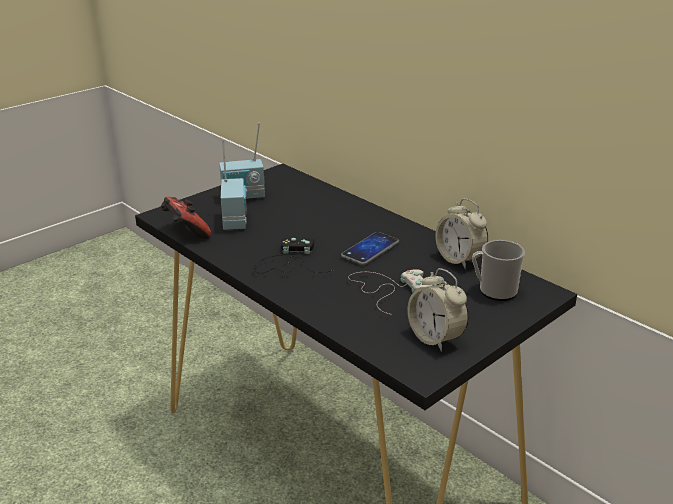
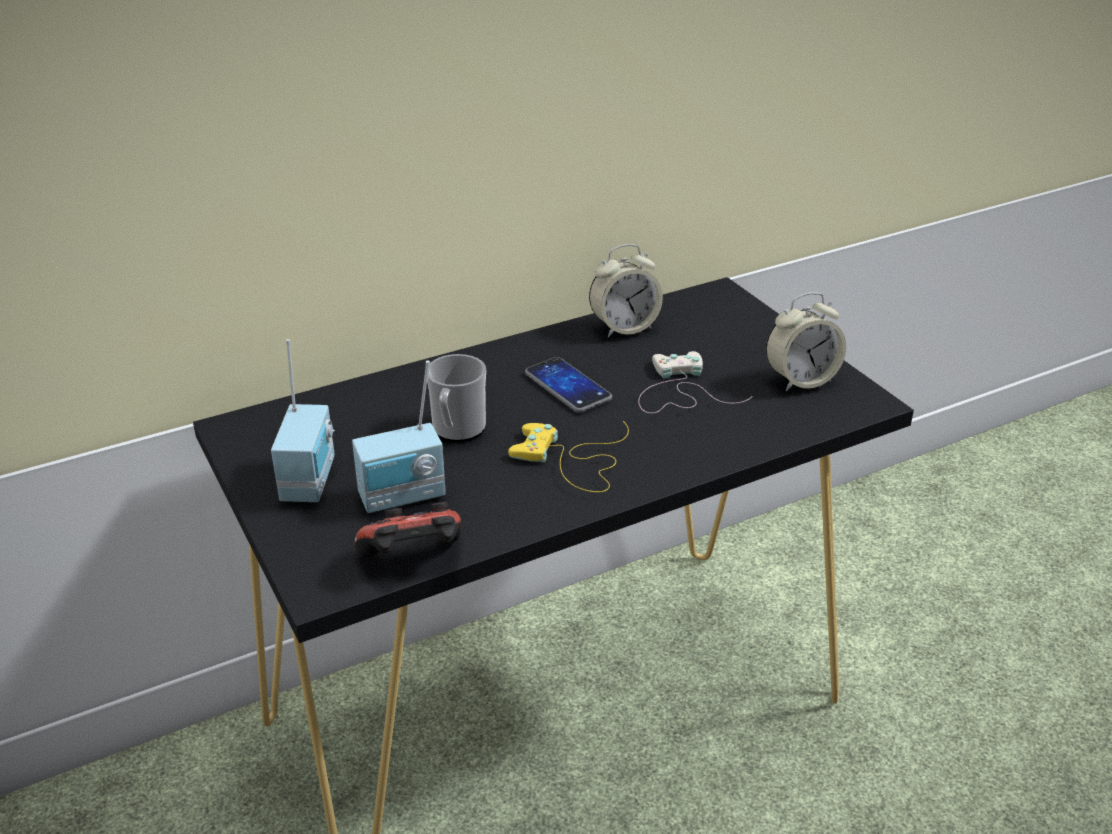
camera: 75 degrees left, 5 degrees up
(236, 221) = (403, 498): radio -> radio turned 150 degrees clockwise
(289, 262) = (573, 461): black game controller -> yellow game controller
(493, 291) = (707, 322): mug -> mug (457, 431)

